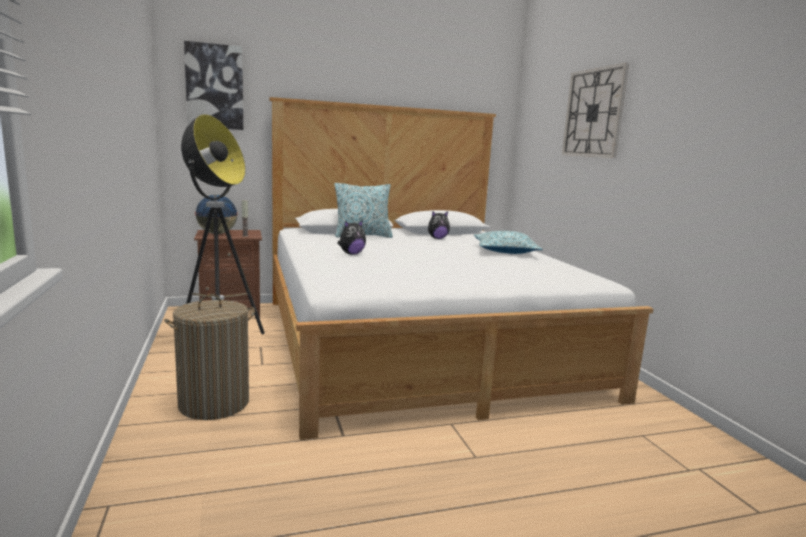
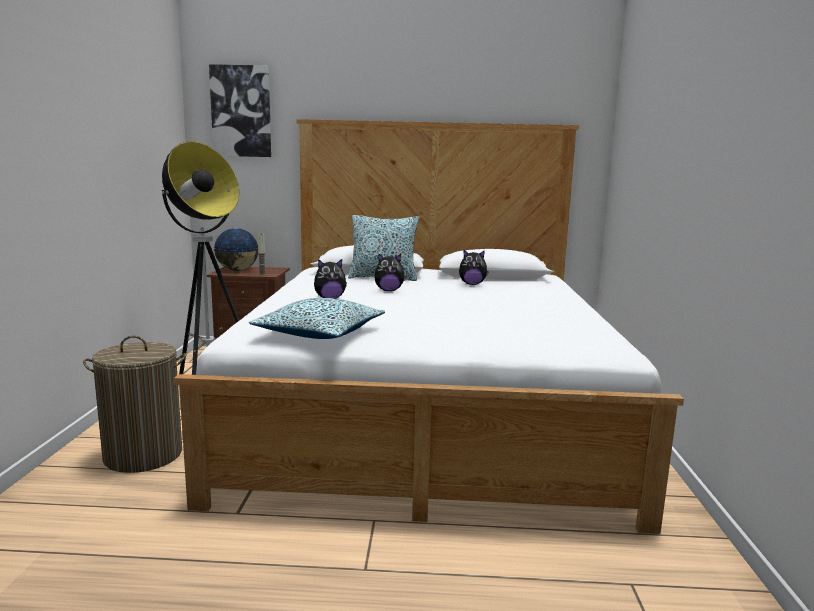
camera: 20 degrees right, 0 degrees up
(385, 245) = (389, 290): none -> plush toy
(505, 251) = (537, 304): pillow -> pillow (319, 333)
(593, 113) = (674, 116): wall clock -> none

